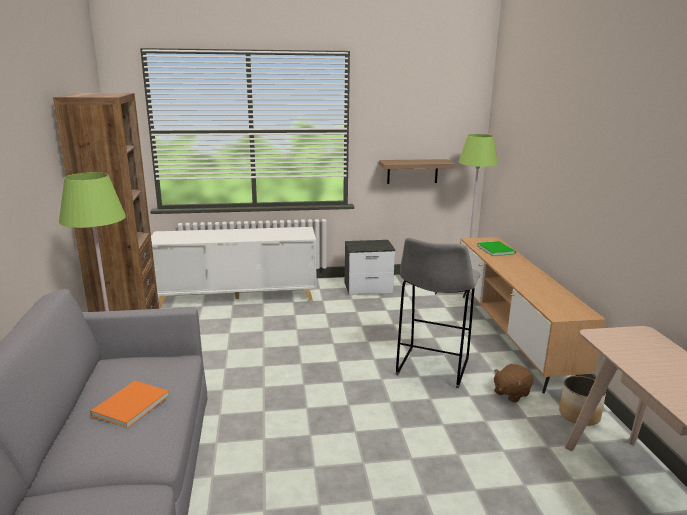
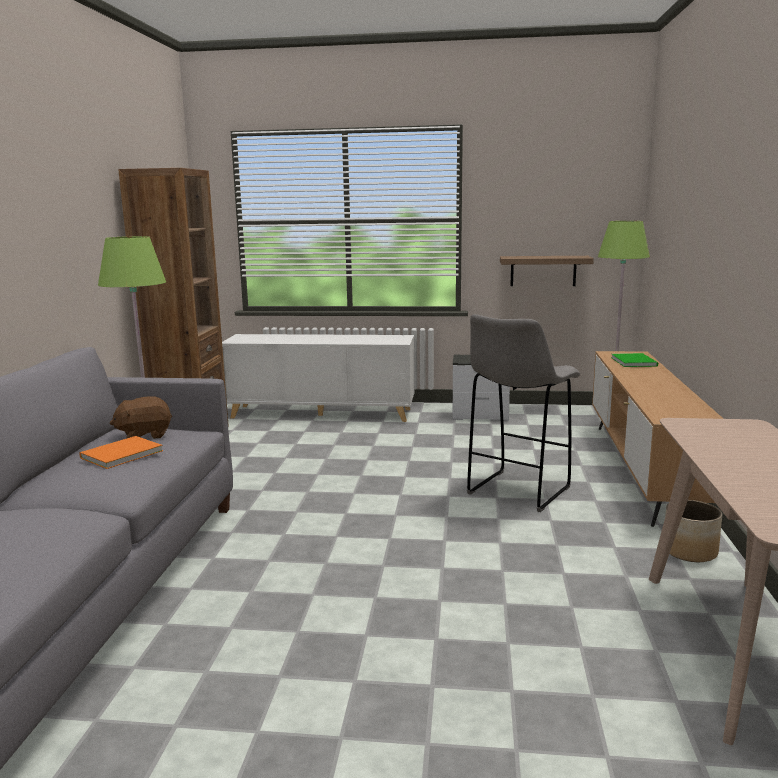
camera: 15 degrees right, 5 degrees down
(511, 393) = (607, 523): brown plush toy -> brown plush toy (144, 435)

